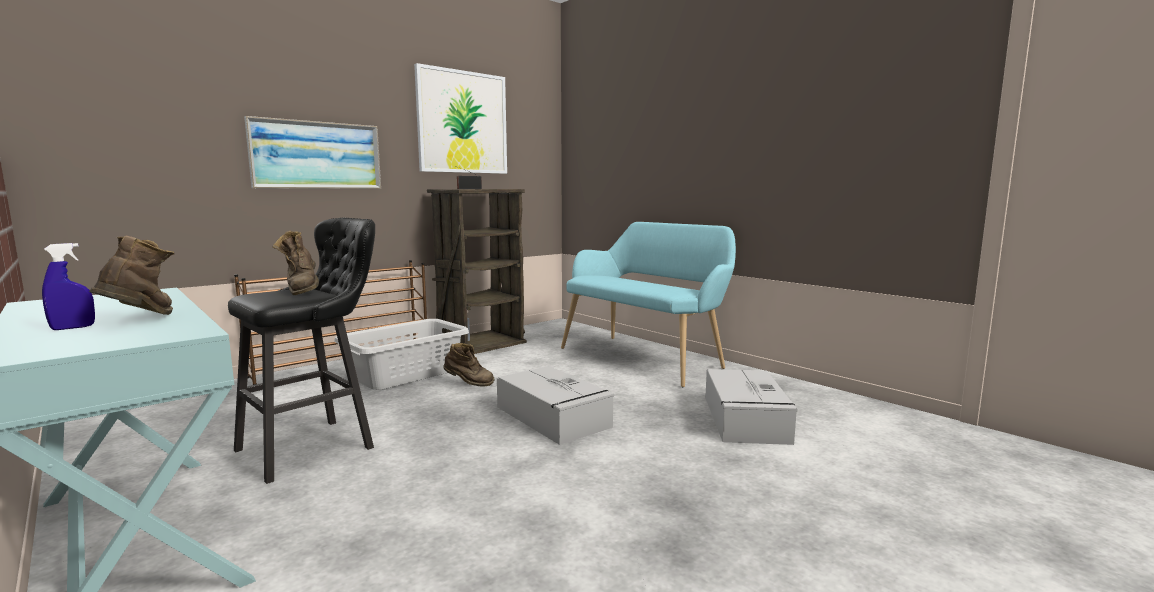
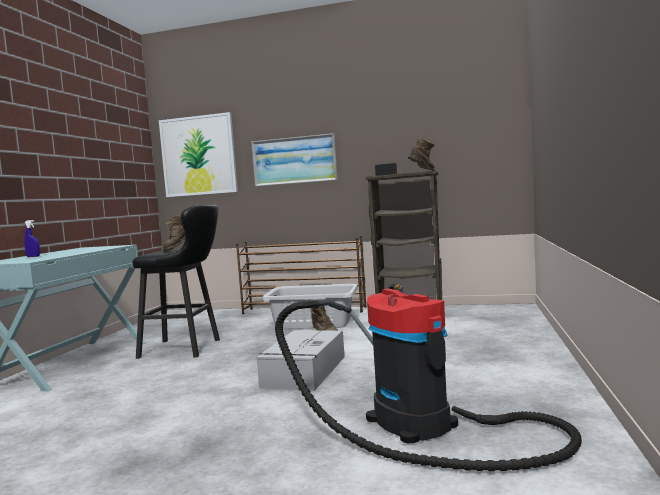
camera: 55 degrees right, 5 degrees down
(142, 321) = (51, 256): brown boot -> brown boot (423, 171)
(462, 122) = (410, 116): picture -> picture (198, 156)
(645, 357) = (505, 351): turquoise bench -> none
(745, 419) = (420, 426): grey storage box -> vacuum cleaner

